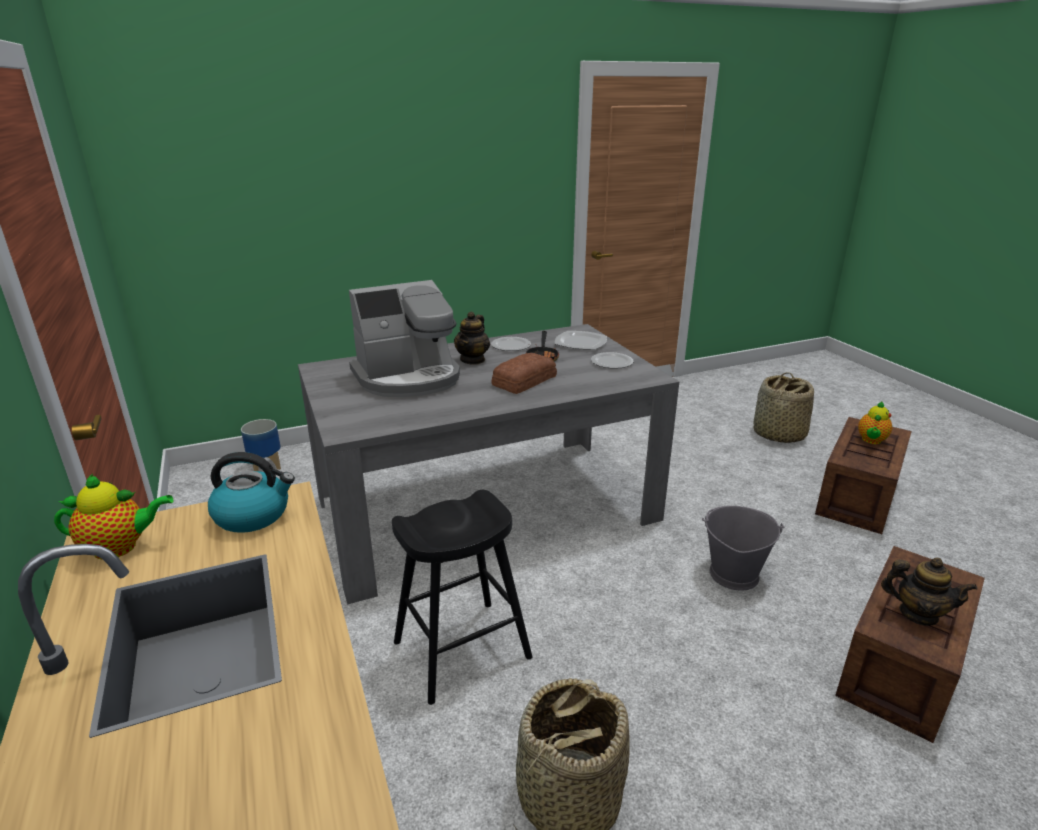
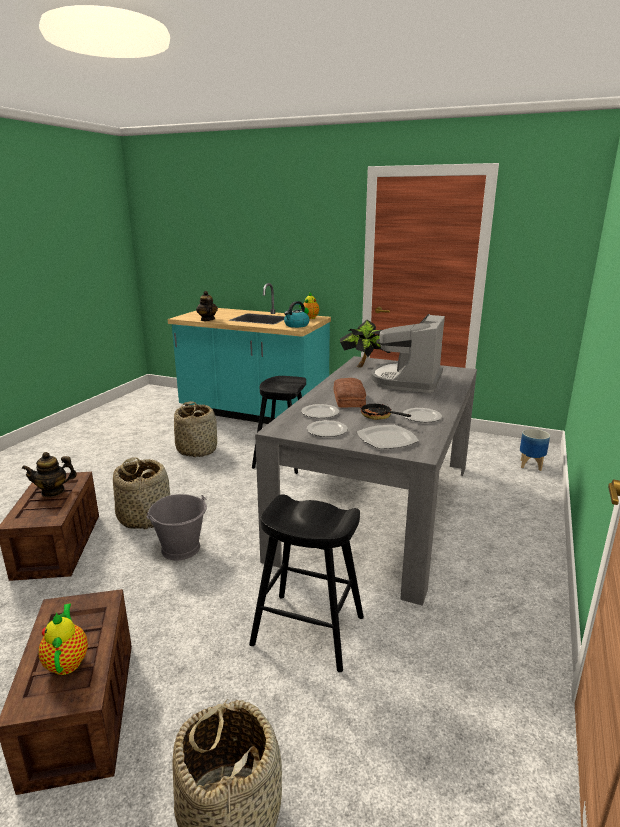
camera: 135 degrees right, 5 degrees down
(375, 418) = (365, 365): none -> potted plant
(473, 360) = (411, 400): teapot -> teapot (207, 320)
(585, 378) = (319, 413): none -> plate
(674, 465) = (308, 630): none -> black stool
(760, 649) = (145, 517): none -> basket

